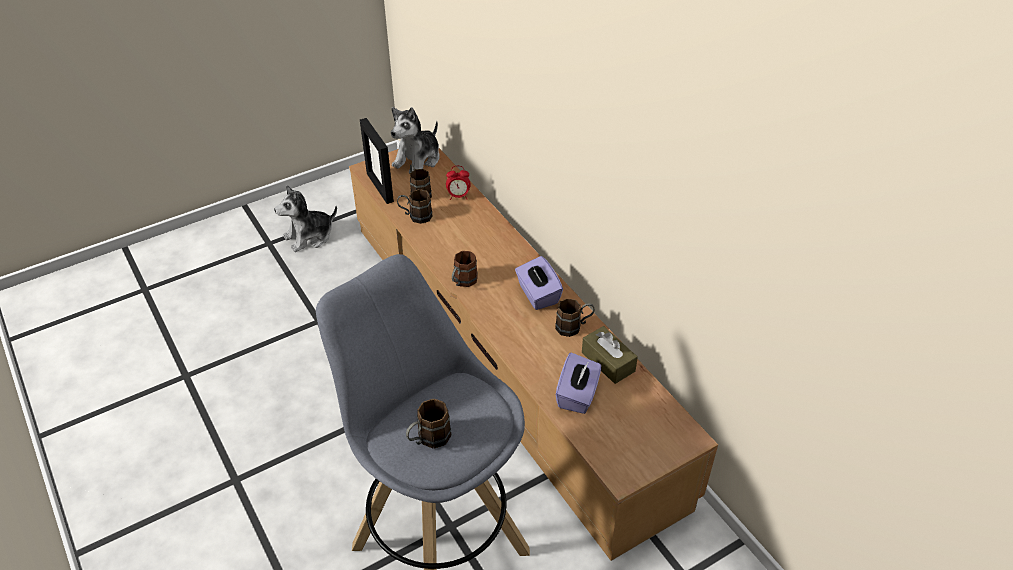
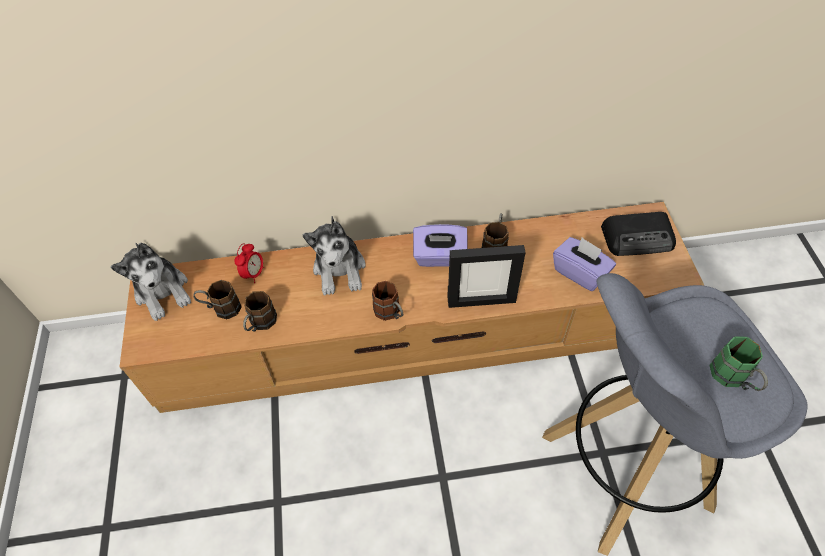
camera: 65 degrees left, 10 degrees up
(309, 237) = (129, 473): plush toy -> plush toy (340, 269)
(381, 187) = (185, 343): picture frame -> picture frame (481, 300)
(428, 439) = (733, 379): brown mug -> green mug
(608, 362) = (549, 236): brown tissue box -> none
(651, 432) = (638, 238): none -> radio

